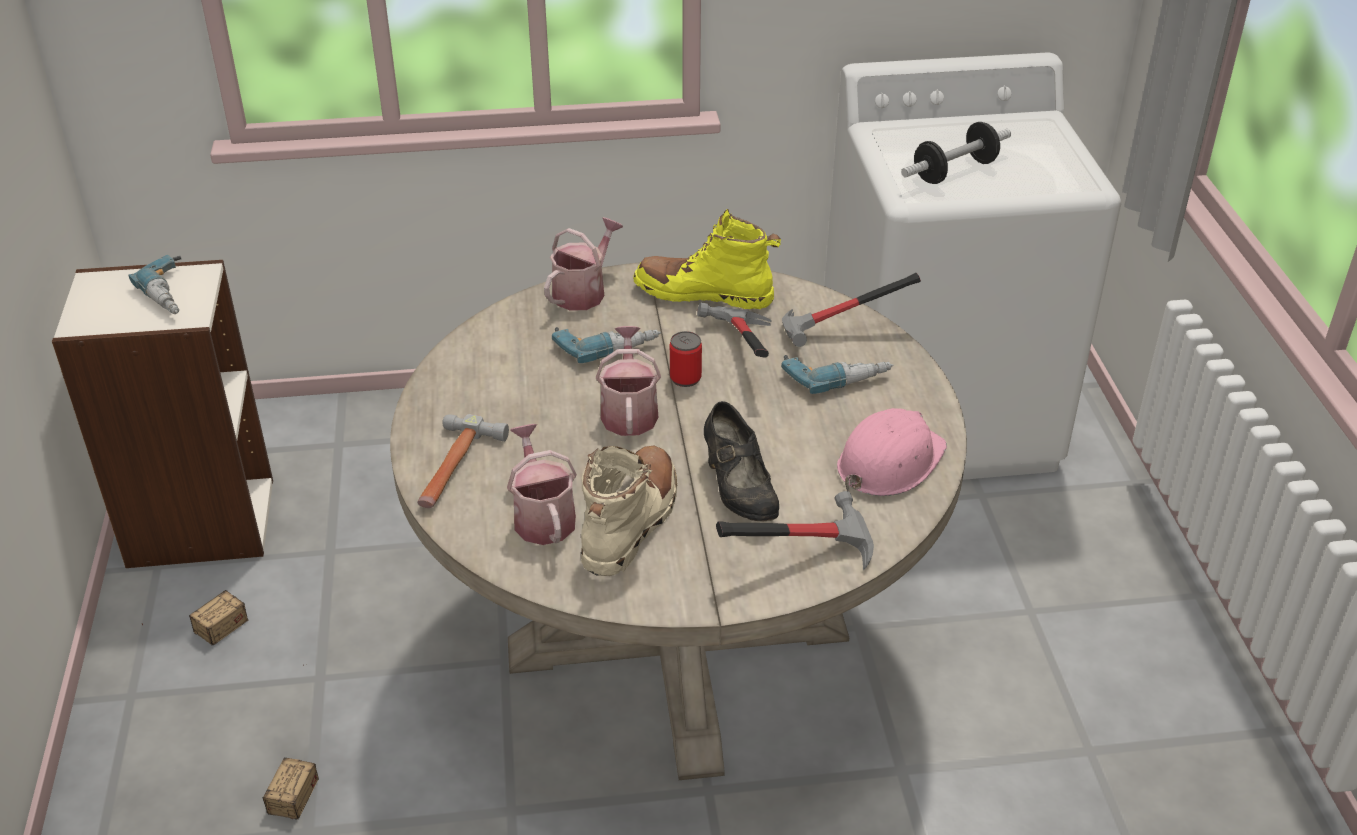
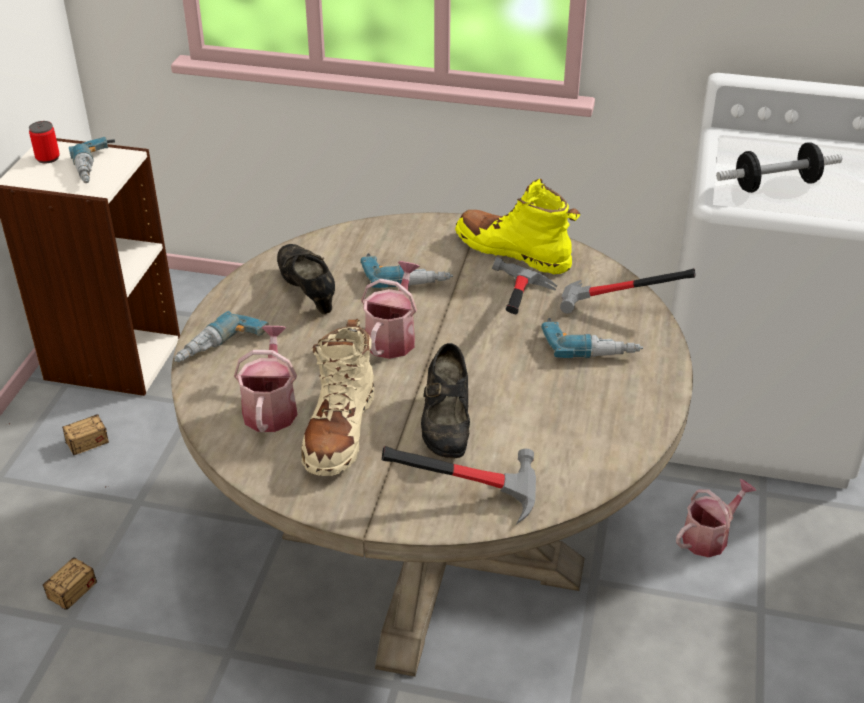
camera: 20 degrees right, 0 degrees up
(454, 469) = (224, 351): hammer -> power drill
(508, 384) = (307, 292): none -> black shoe
(583, 291) = (413, 229): watering can -> watering can (709, 536)
(631, 522) = (339, 430): beige boot -> beige boot turned 150 degrees clockwise
(685, 378) = (456, 319): can -> can (48, 158)
(889, 462) = (595, 433): pink hard hat -> none

